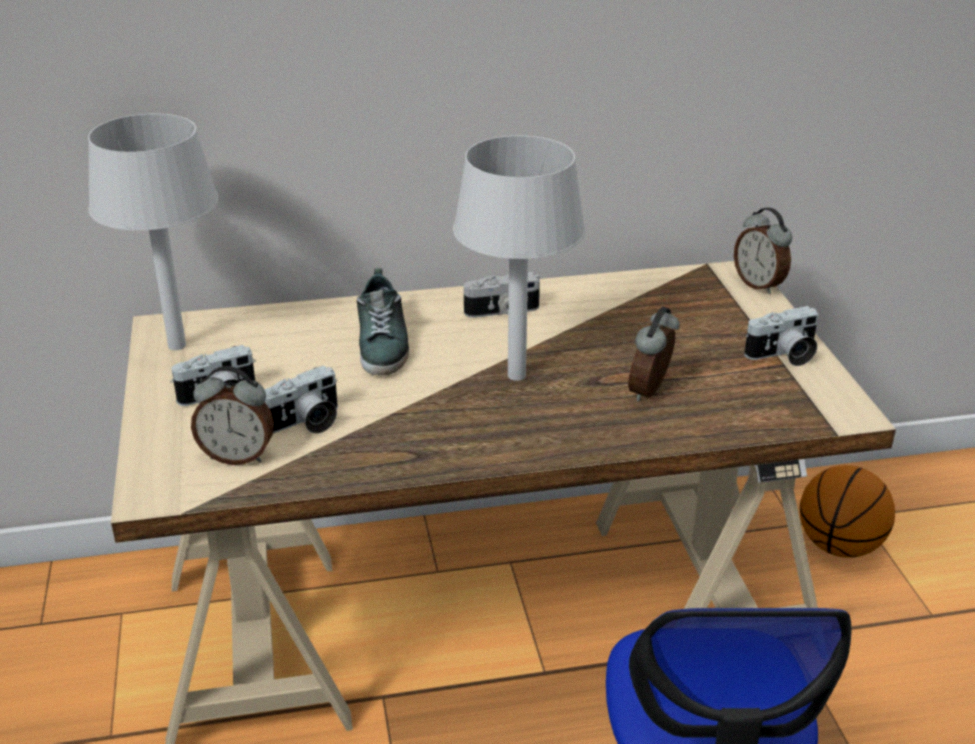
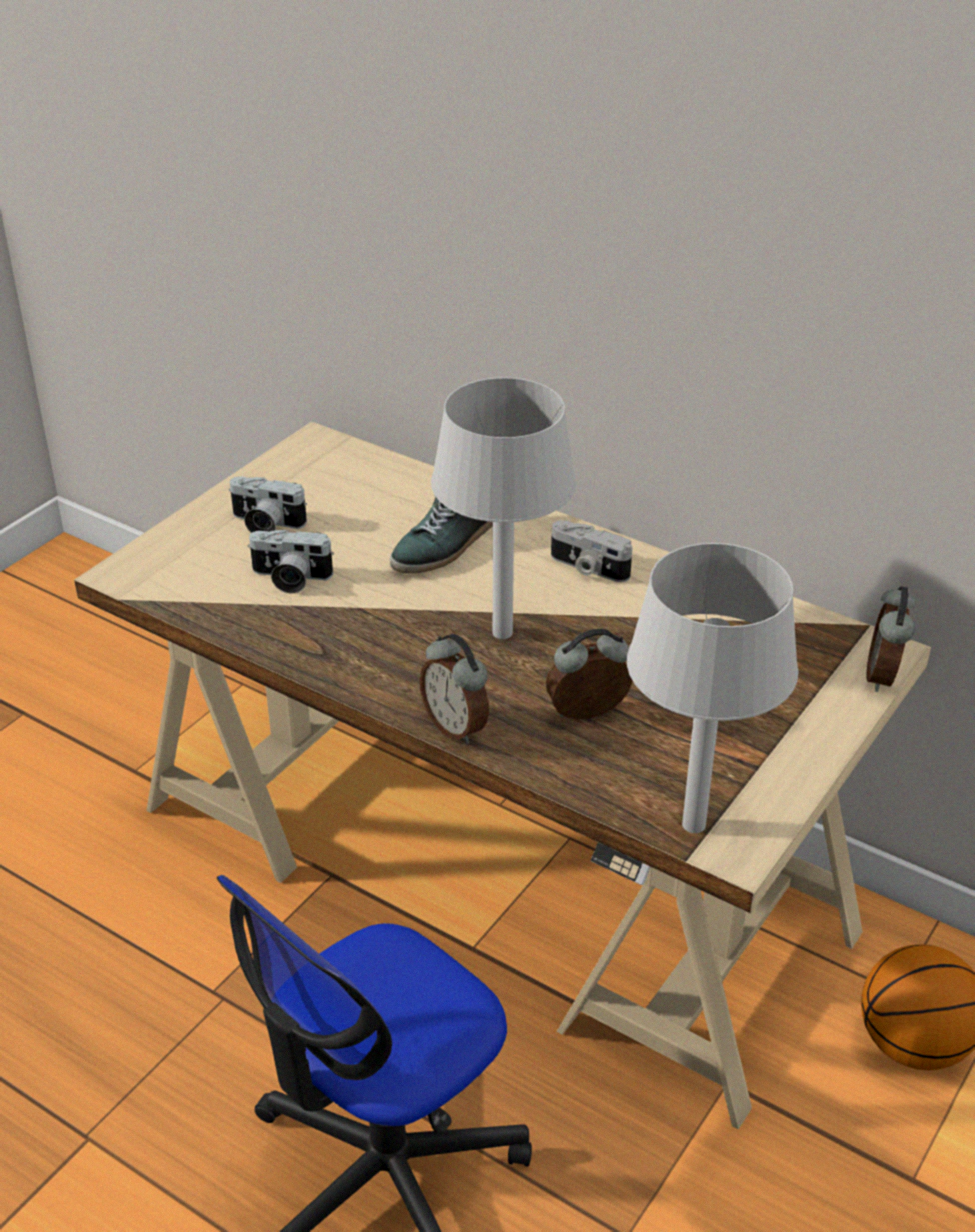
camera: 45 degrees right, 5 degrees up
(178, 345) = (304, 463): grey table lamp -> grey table lamp (695, 824)
(238, 456) = (210, 578): alarm clock -> alarm clock (456, 727)
(783, 356) = (773, 759): camera -> none

